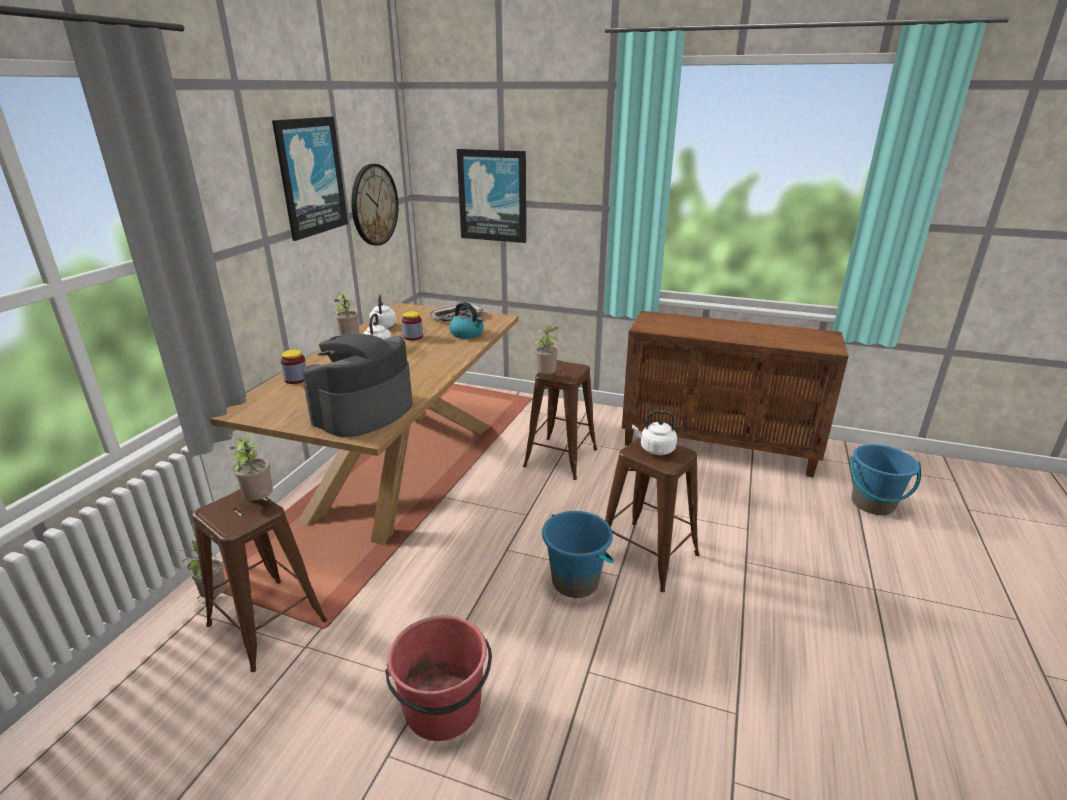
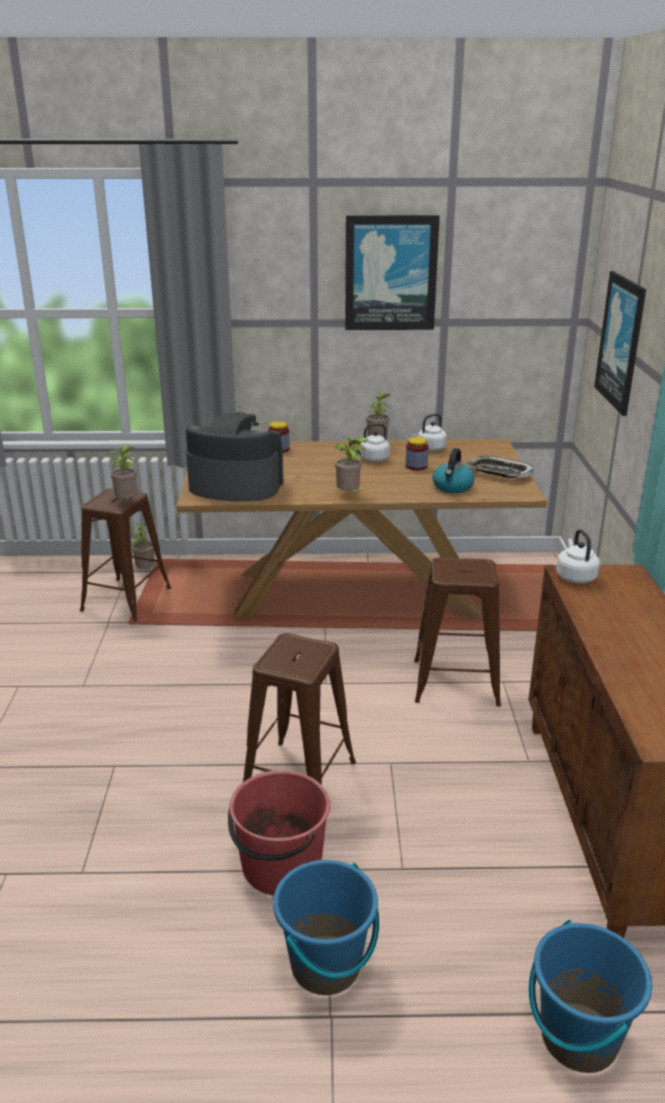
camera: 70 degrees right, 0 degrees up
(374, 205) = (496, 318): wall clock -> none
(443, 708) = (61, 698): red bucket -> red bucket (280, 867)
(546, 377) = (436, 564): potted plant -> potted plant (349, 495)
(575, 581) = (232, 736): blue bucket -> blue bucket (326, 966)
(655, 449) = (300, 653): white kettle -> white kettle (575, 576)

